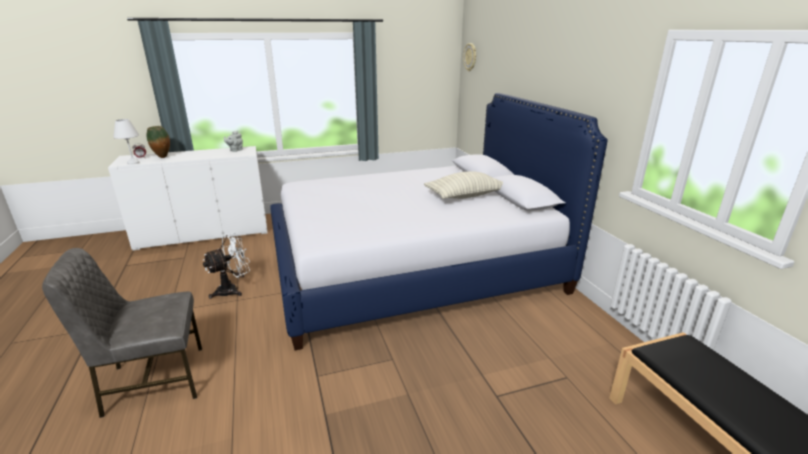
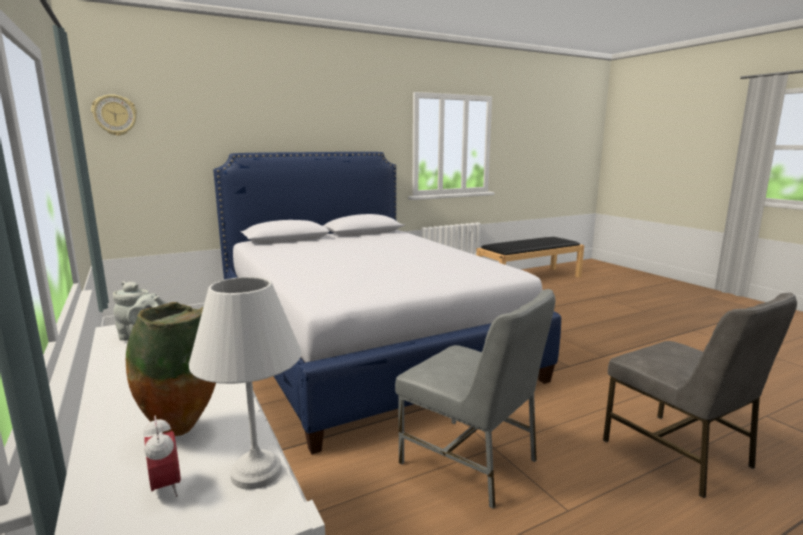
camera: 100 degrees left, 10 degrees down
(232, 290) = (471, 461): white fan -> grey chair
(465, 196) = (361, 242): pillow -> none

